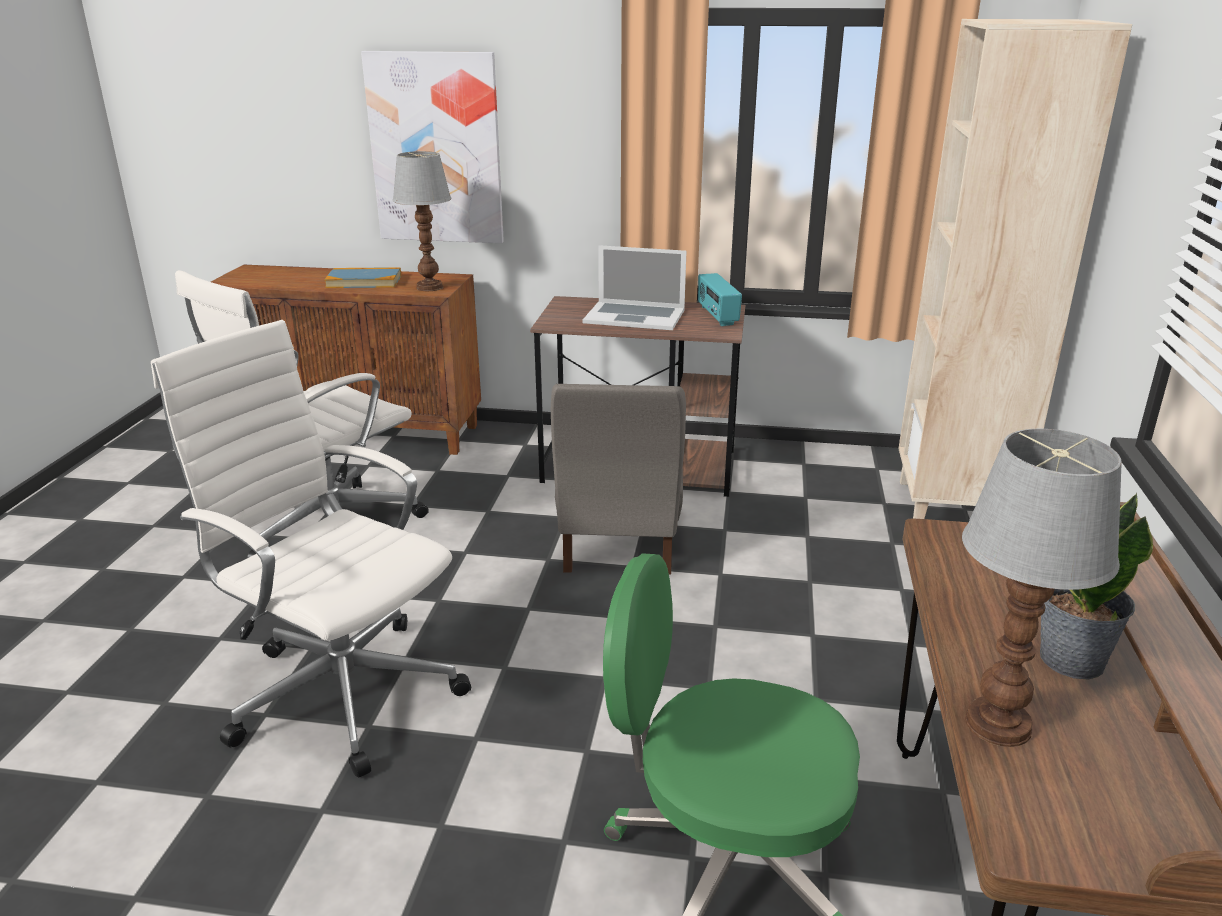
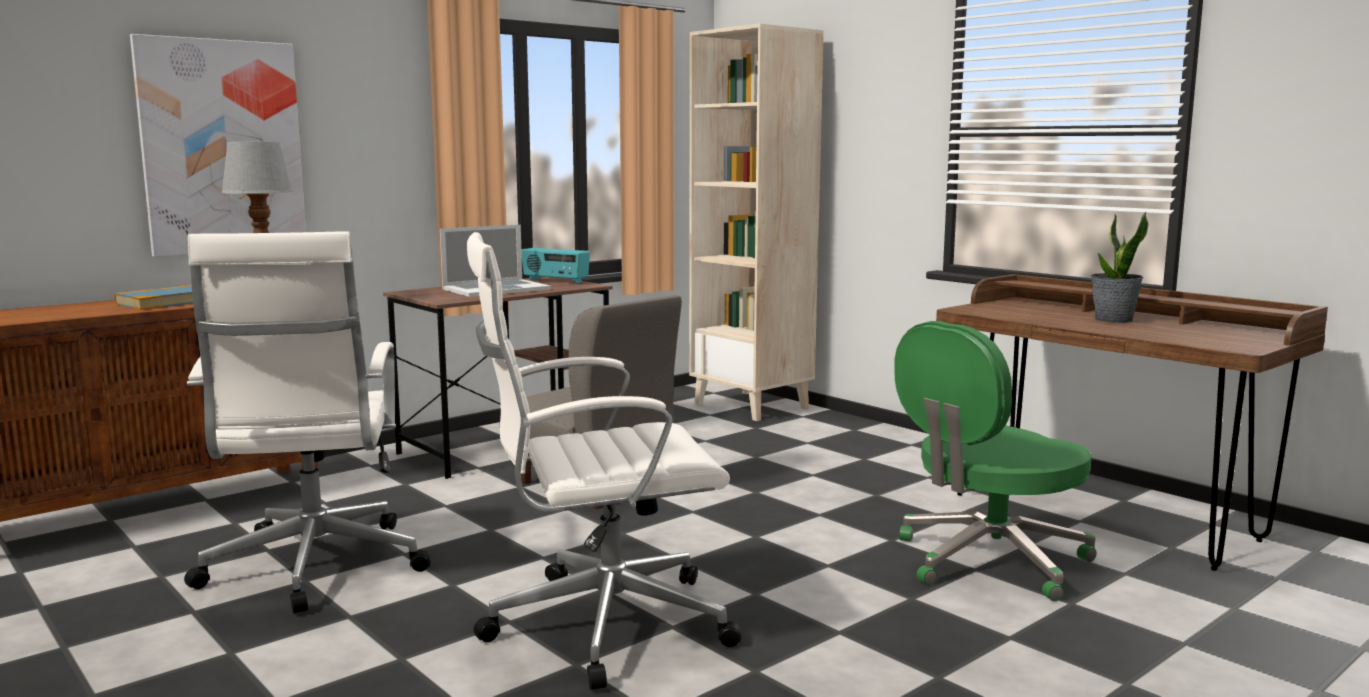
camera: 50 degrees left, 15 degrees down
(997, 722) = (1150, 335): table lamp -> none

